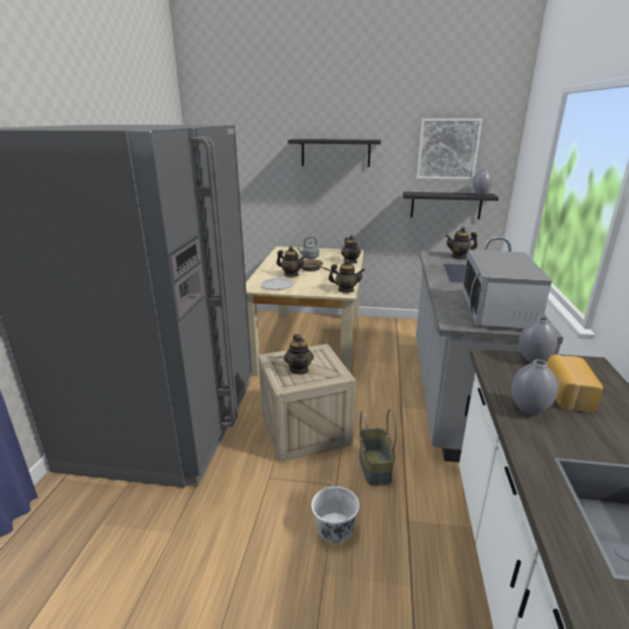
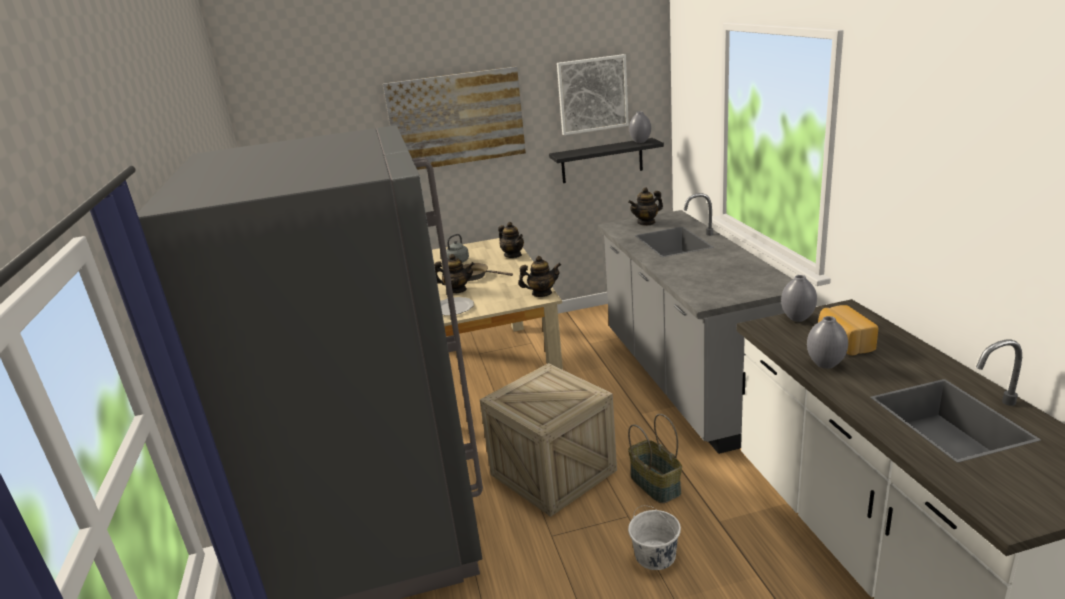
camera: 20 degrees left, 0 degrees up
(299, 369) = (542, 401): teapot -> none
(335, 152) = (456, 119): black shelf -> picture
(497, 312) = (735, 278): microwave -> none

